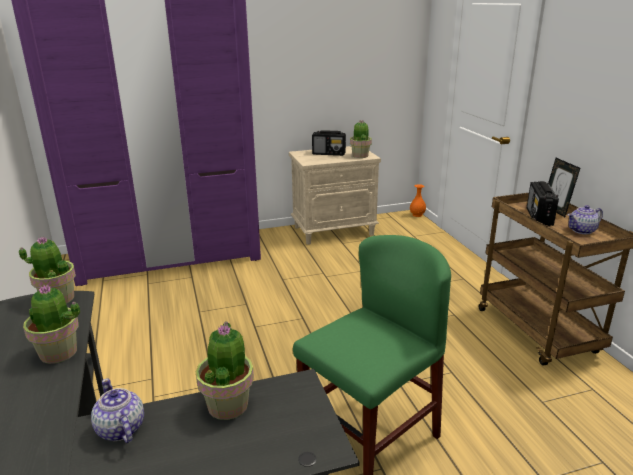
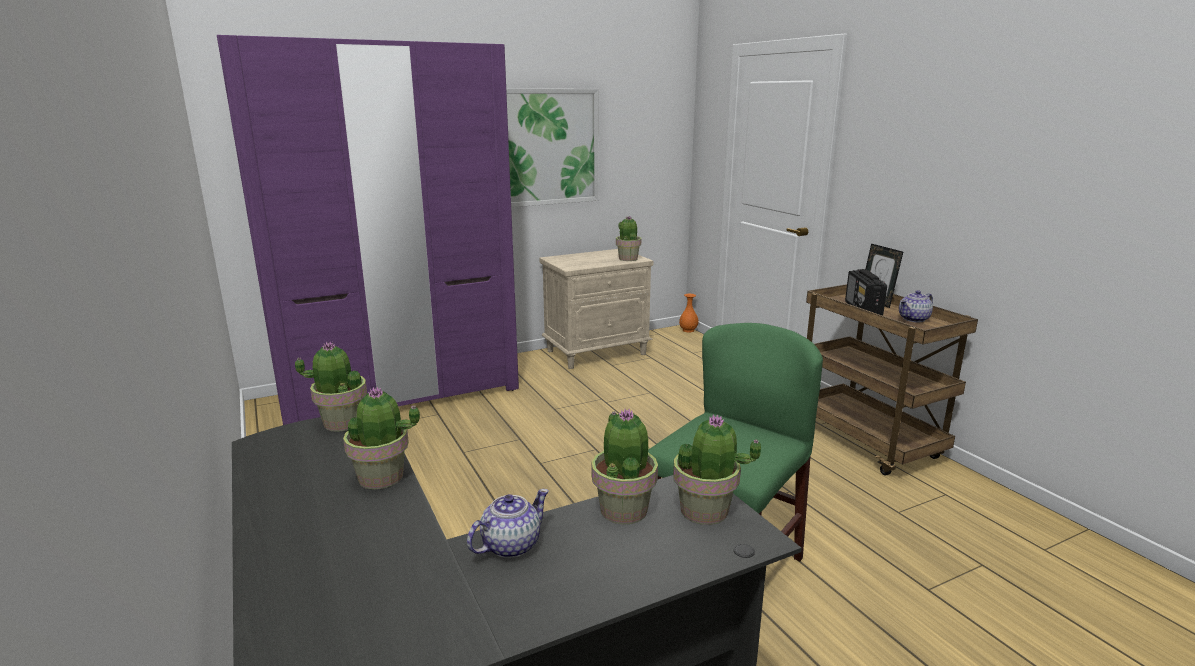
camera: 10 degrees left, 5 degrees down
(120, 429) = (510, 545): teapot -> teapot turned 90 degrees clockwise
(294, 414) = (705, 511): none -> potted plant
(295, 60) = (546, 147): none -> picture
(329, 154) = (590, 258): radio -> none

